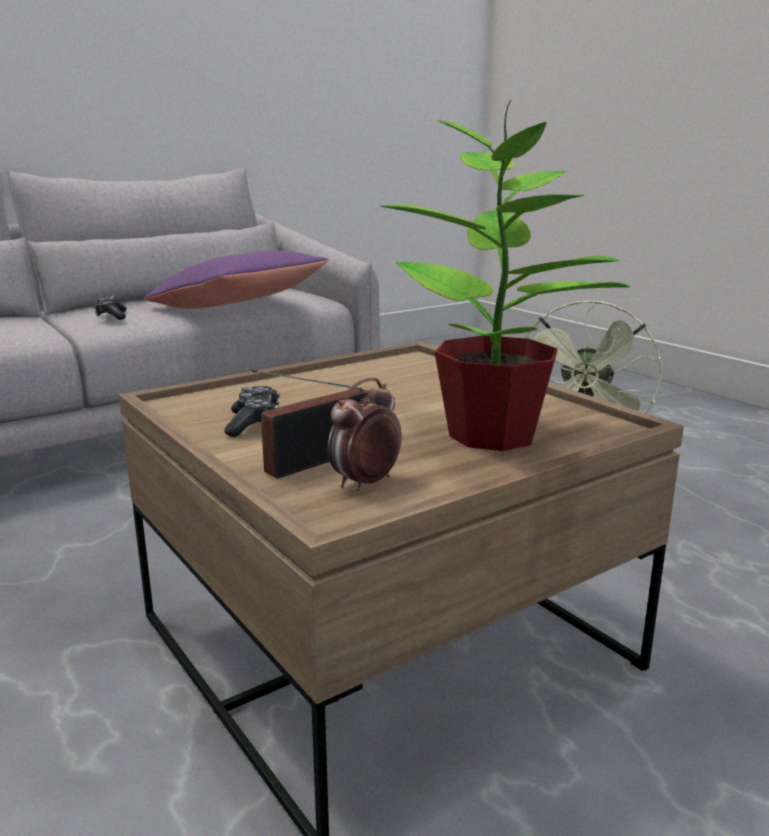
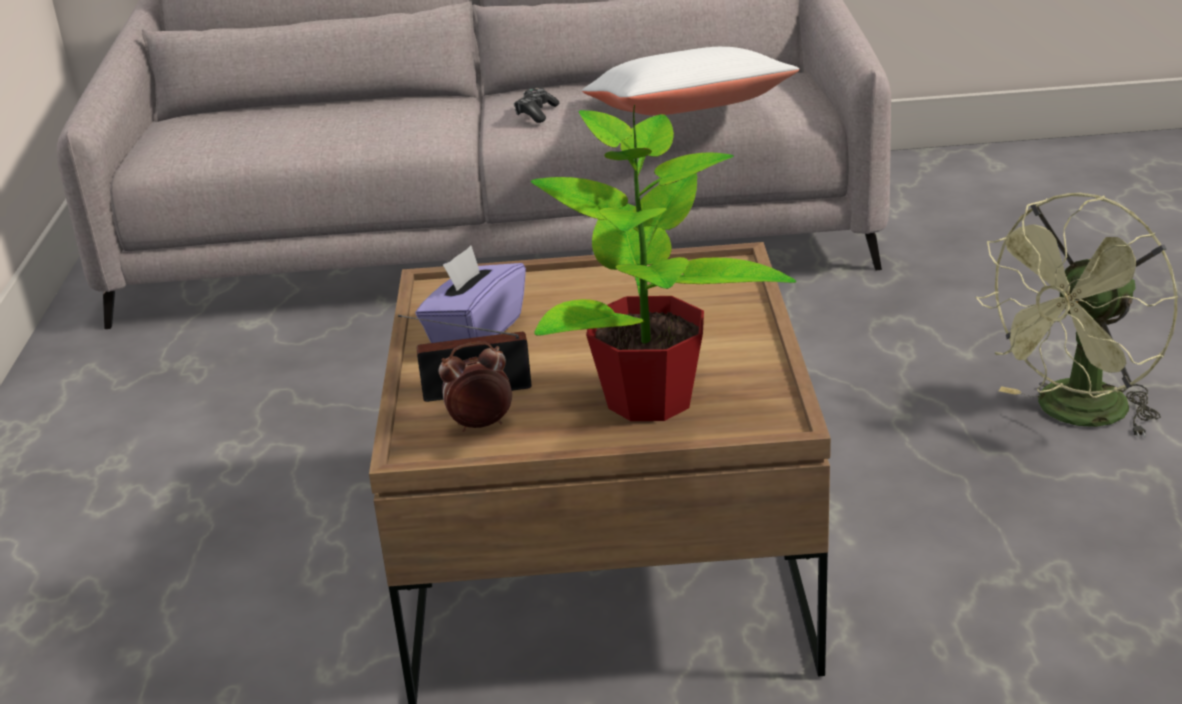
camera: 35 degrees right, 10 degrees up
(238, 307) = (687, 115): purple pillow -> white pillow
(254, 423) = (475, 332): game controller -> purple tissue box

